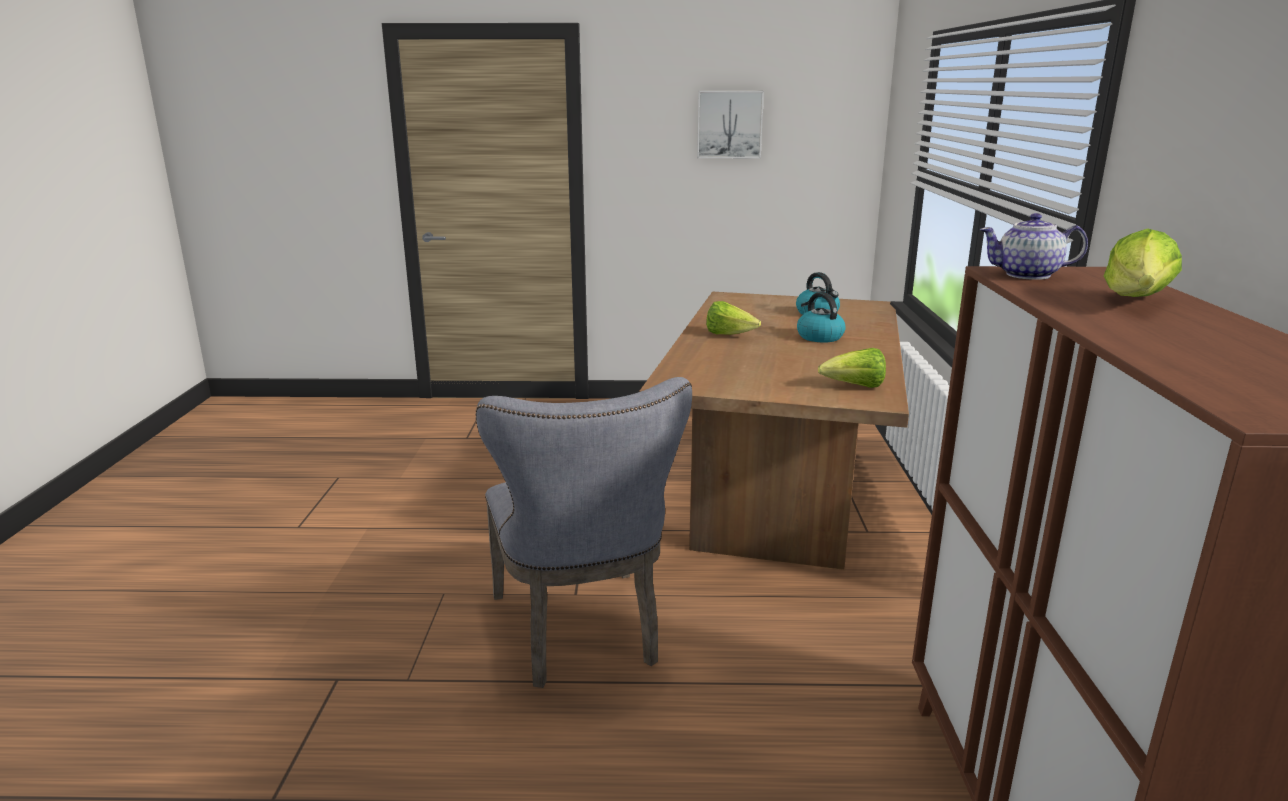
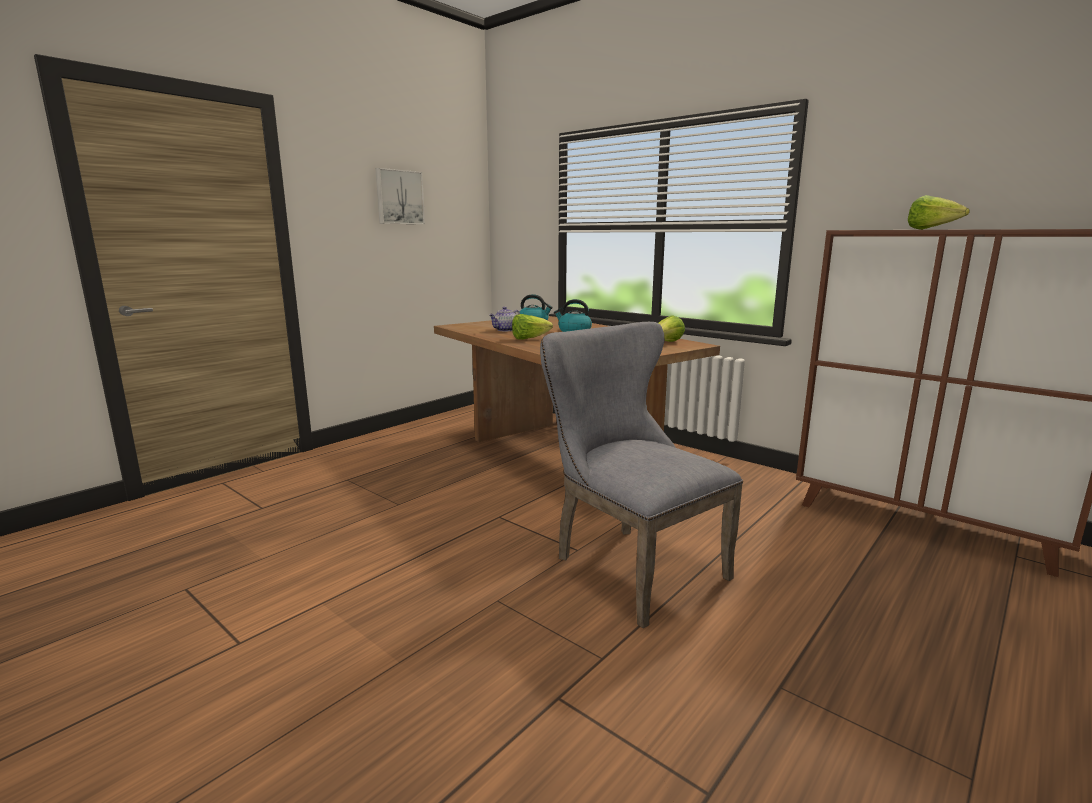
camera: 50 degrees left, 5 degrees down
(582, 634) = (629, 565): grey chair -> grey chair turned 150 degrees counterclockwise
(1027, 275) = (860, 229): teapot -> teapot (505, 330)

